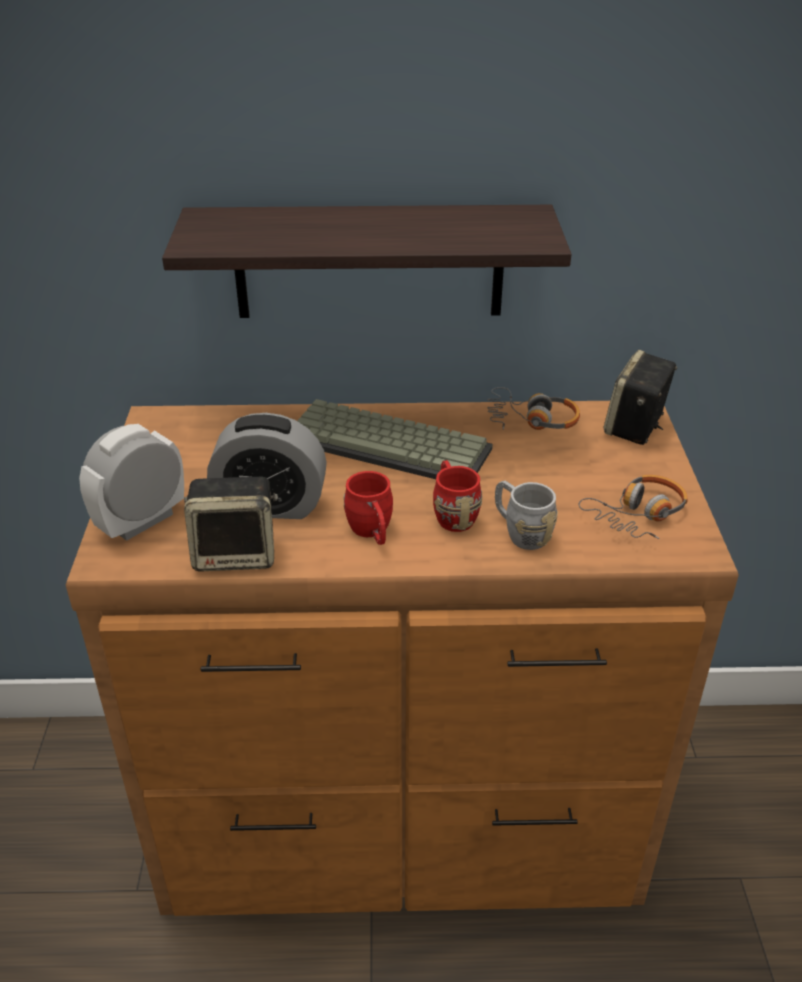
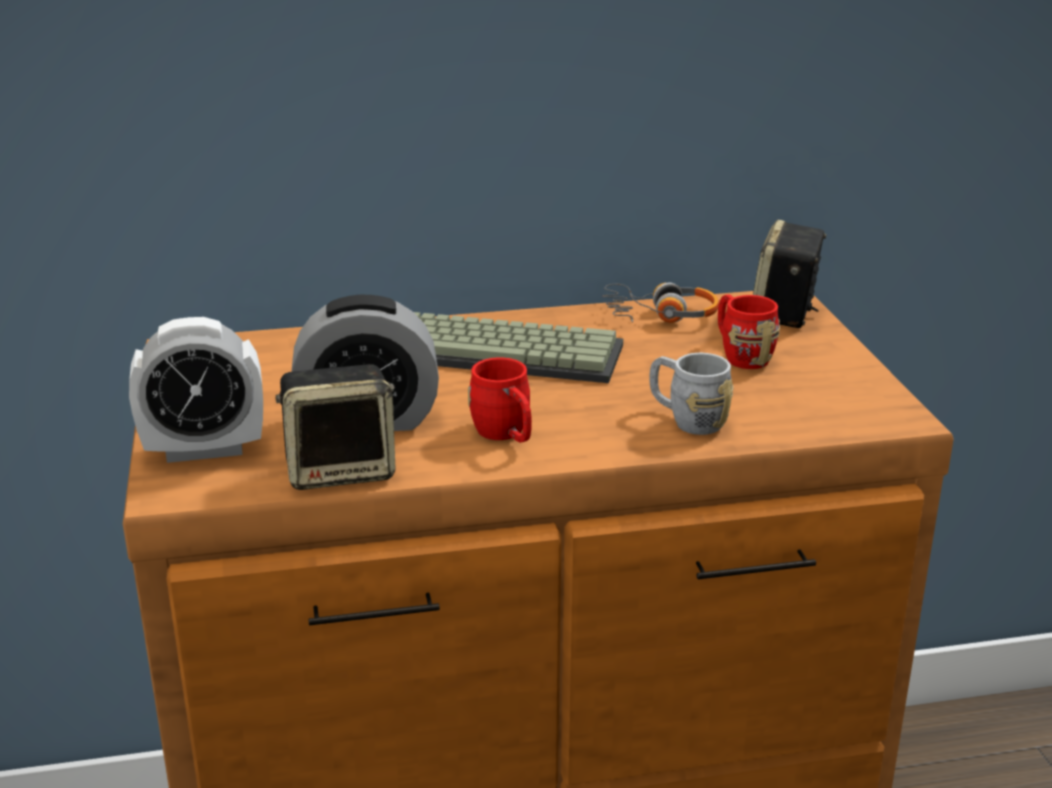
camera: 10 degrees left, 10 degrees down
(142, 521) = (204, 449): alarm clock -> alarm clock turned 135 degrees counterclockwise
(369, 262) = (450, 132): shelf -> none
(452, 513) = (598, 409): red mug -> red mug (740, 355)
(638, 514) = (819, 392): headphones -> none

